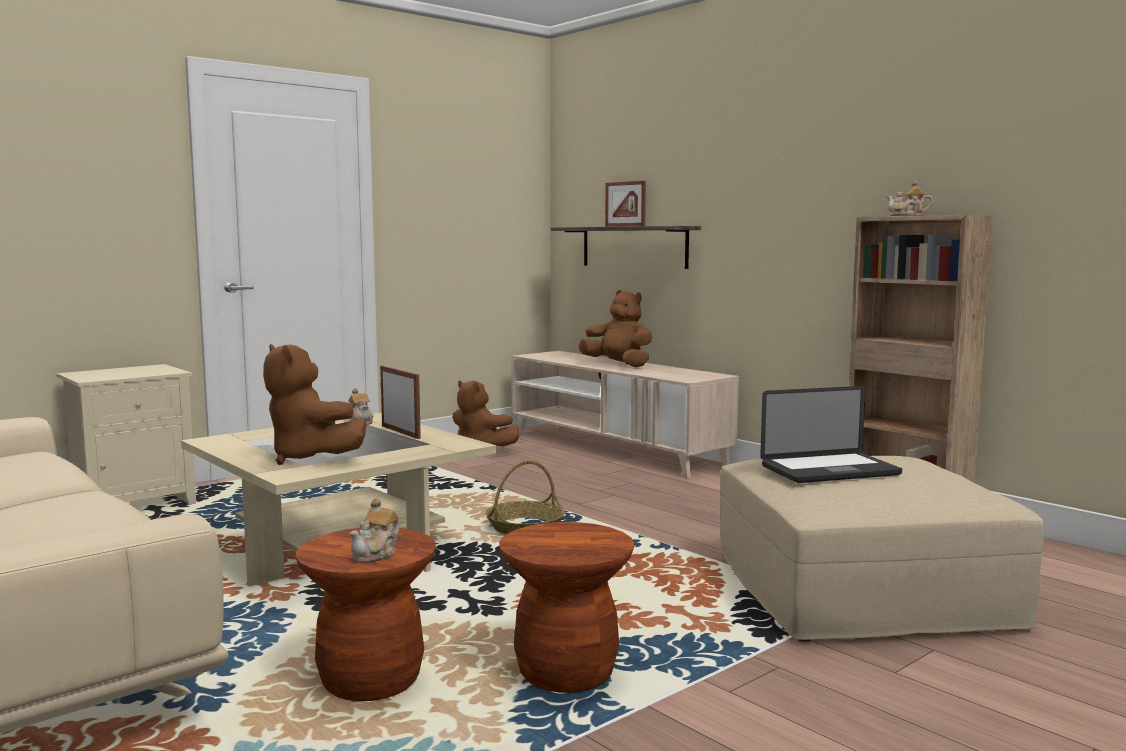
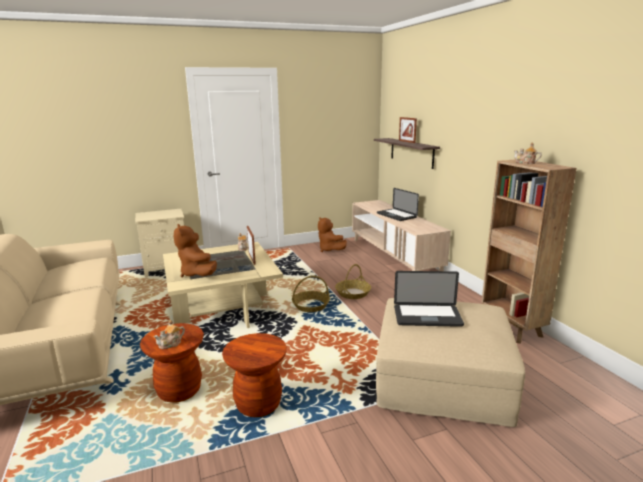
camera: 20 degrees right, 10 degrees up
(590, 503) = (353, 293): none -> basket
(618, 365) = (396, 215): brown plush toy -> laptop

